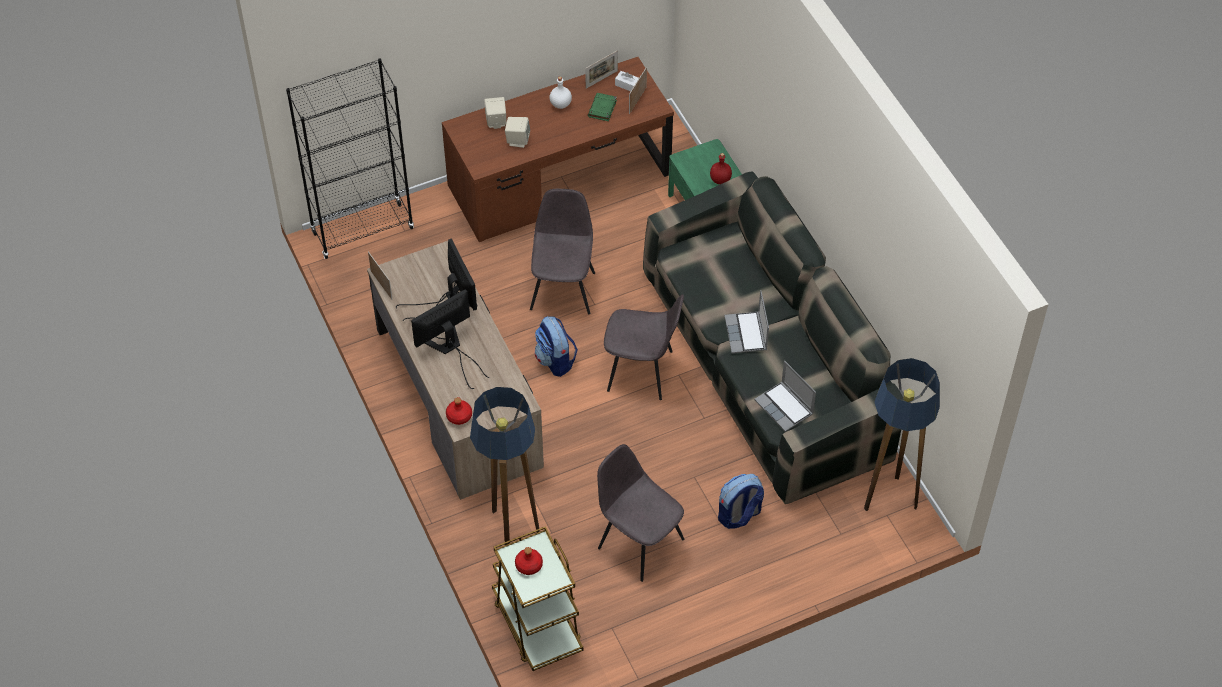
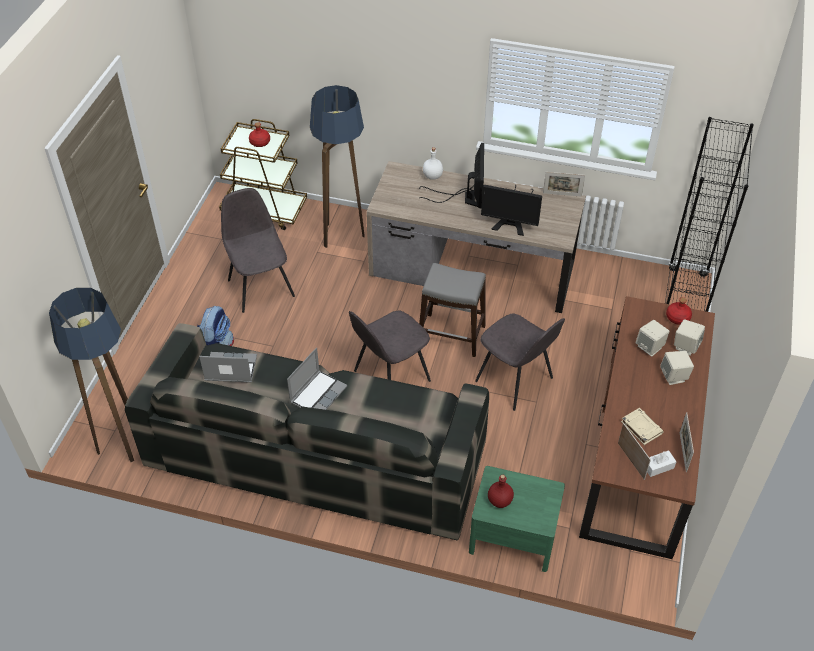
camera: 130 degrees right, 5 degrees down
(459, 416) = (405, 173): red bottle -> red bottle (677, 317)
(534, 114) = (674, 376): none -> beige speaker
(555, 360) = (451, 335): backpack -> grey stool
(560, 104) = (673, 402): white bottle -> white bottle (433, 176)
(602, 109) = (641, 427): green book -> beige book
(639, 542) = (260, 287): grey chair -> grey chair turned 105 degrees counterclockwise
(746, 334) = (318, 394): laptop -> laptop turned 90 degrees clockwise

